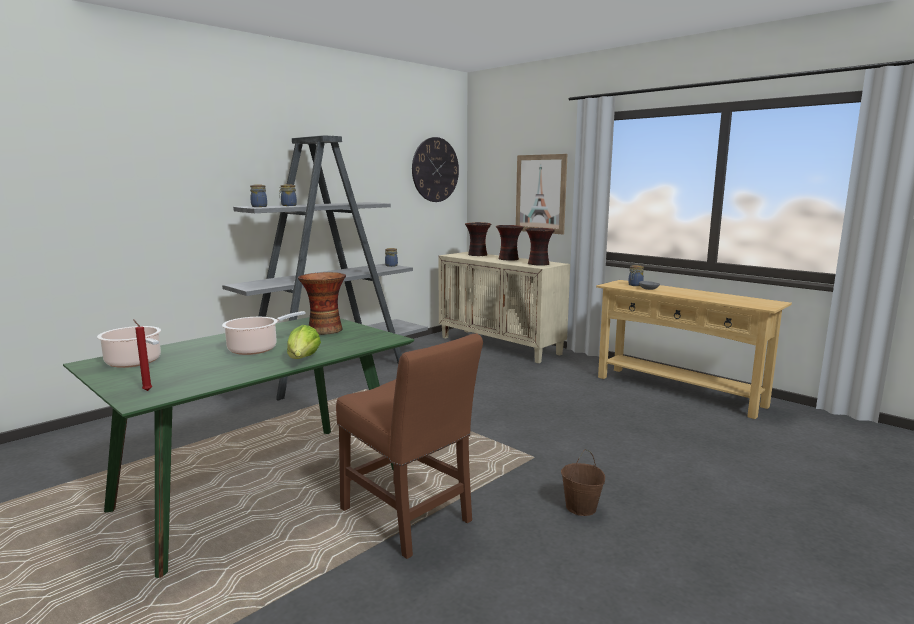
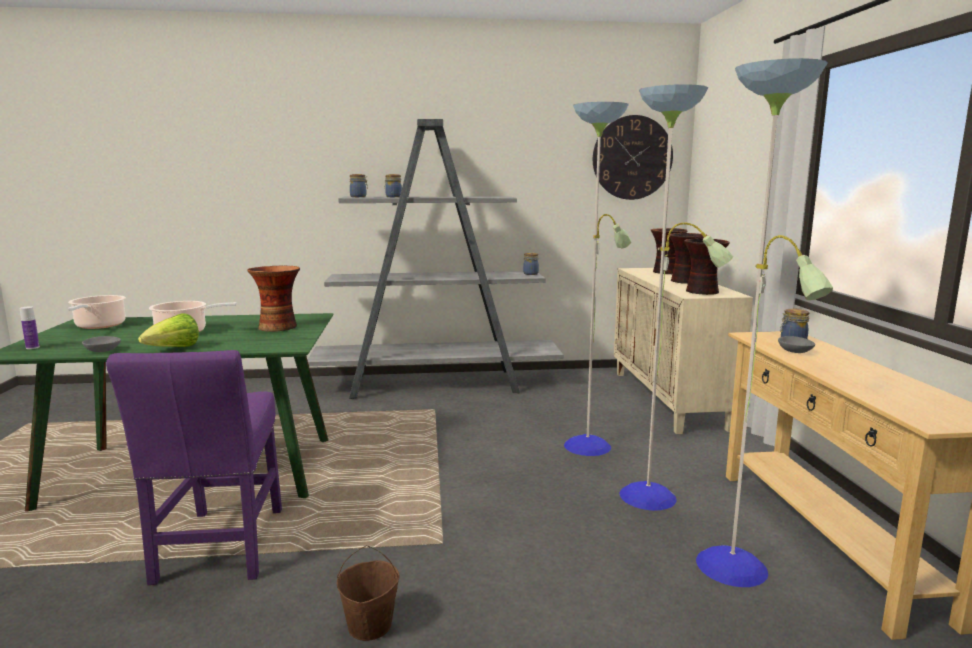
camera: 40 degrees right, 0 degrees up
(146, 390) = (32, 347): red candle -> bottle
(238, 375) = (101, 350): none -> grey bowl
(408, 519) = (220, 549): brown chair -> purple chair
(540, 194) = (749, 190): picture -> none
(584, 397) = (651, 495): none -> floor lamp

